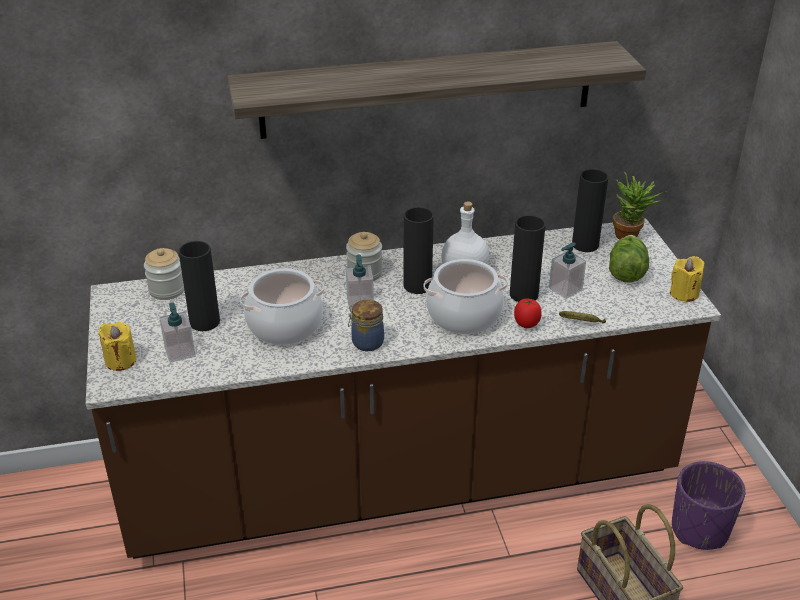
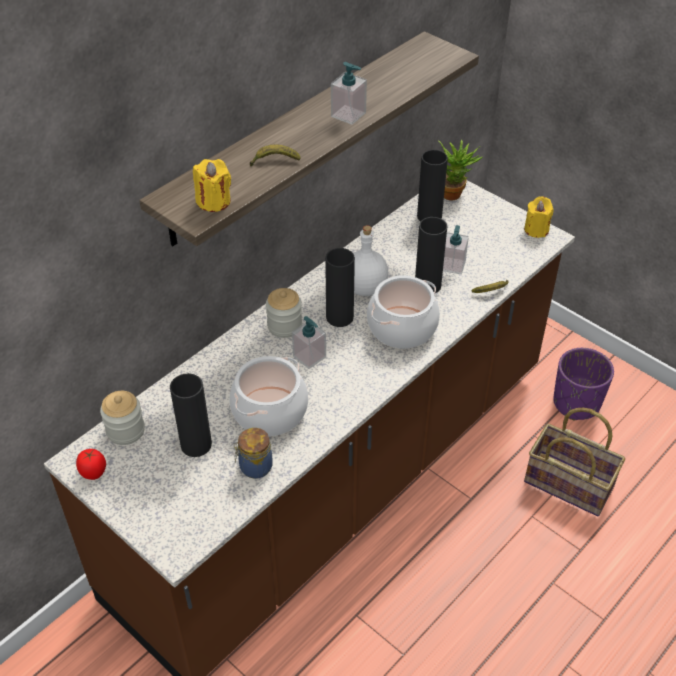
camera: 35 degrees left, 10 degrees up
(120, 361) = (160, 524): yellow candle -> yellow candle (214, 201)
(180, 352) = (205, 486): soap dispenser -> soap dispenser (348, 115)
(360, 83) = (274, 161): none -> banana
(366, 342) = (352, 392): jar -> jar (254, 467)
(526, 324) = (454, 312): tomato -> tomato (93, 472)
(626, 271) = (480, 227): lettuce -> none

